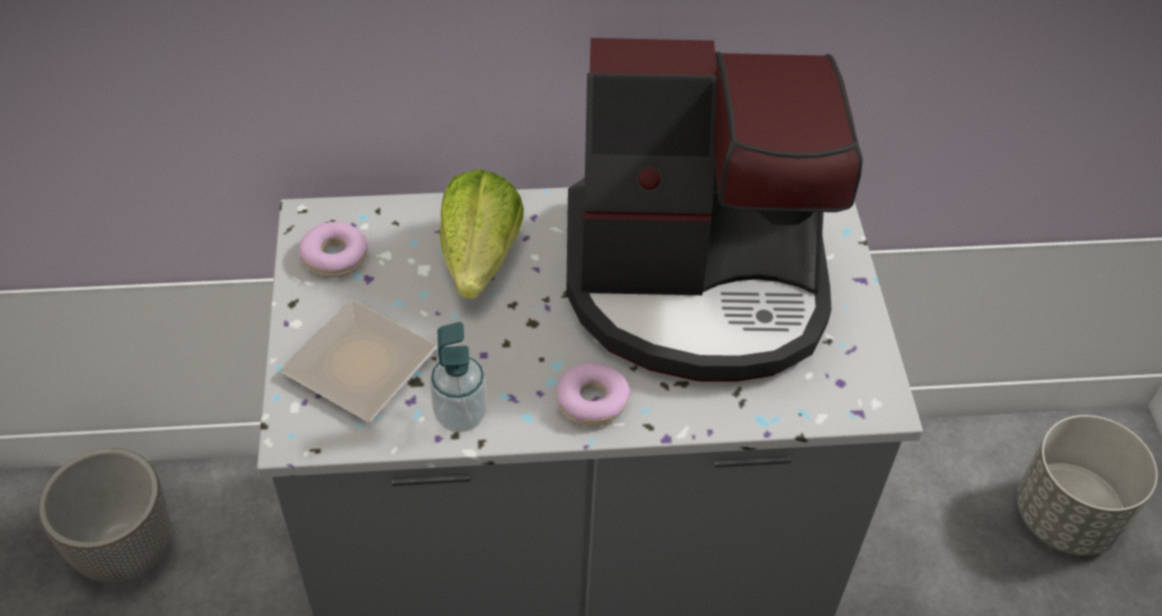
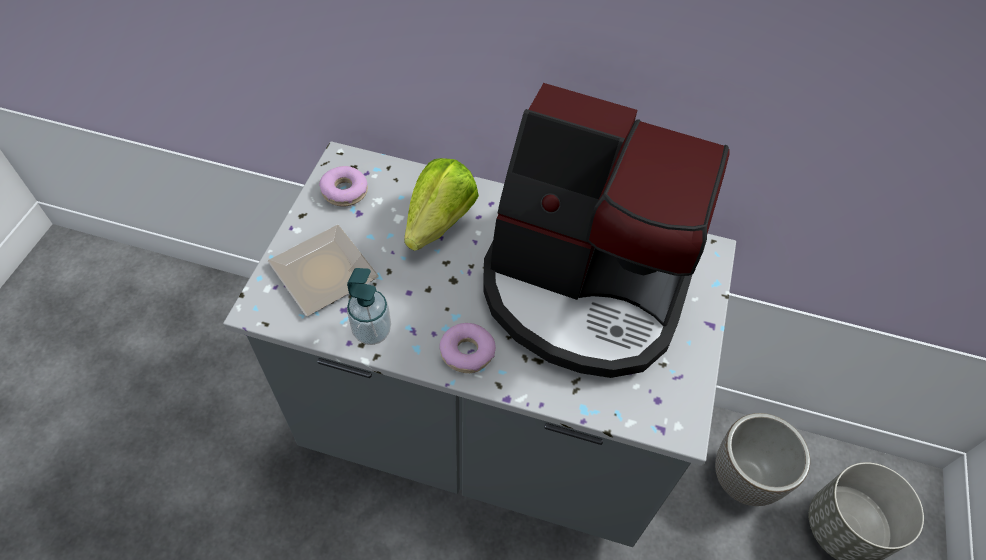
camera: 20 degrees right, 5 degrees up
(127, 553) = (221, 333): planter -> planter (743, 480)

